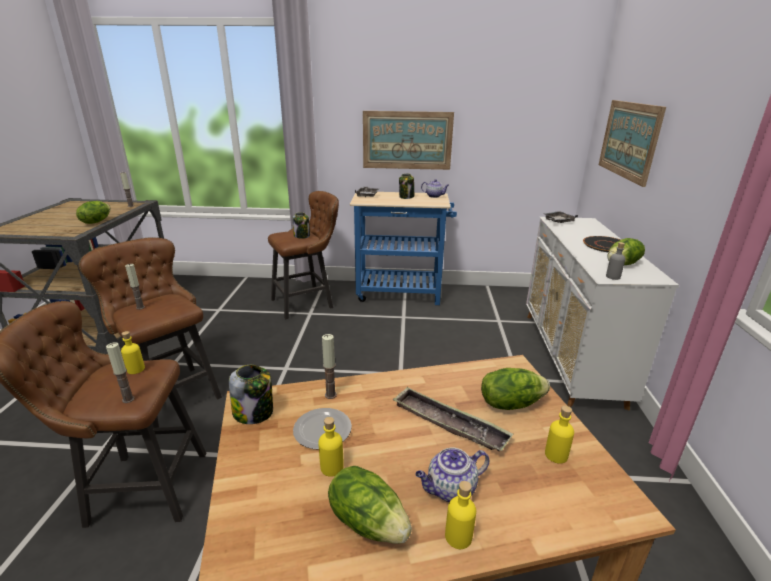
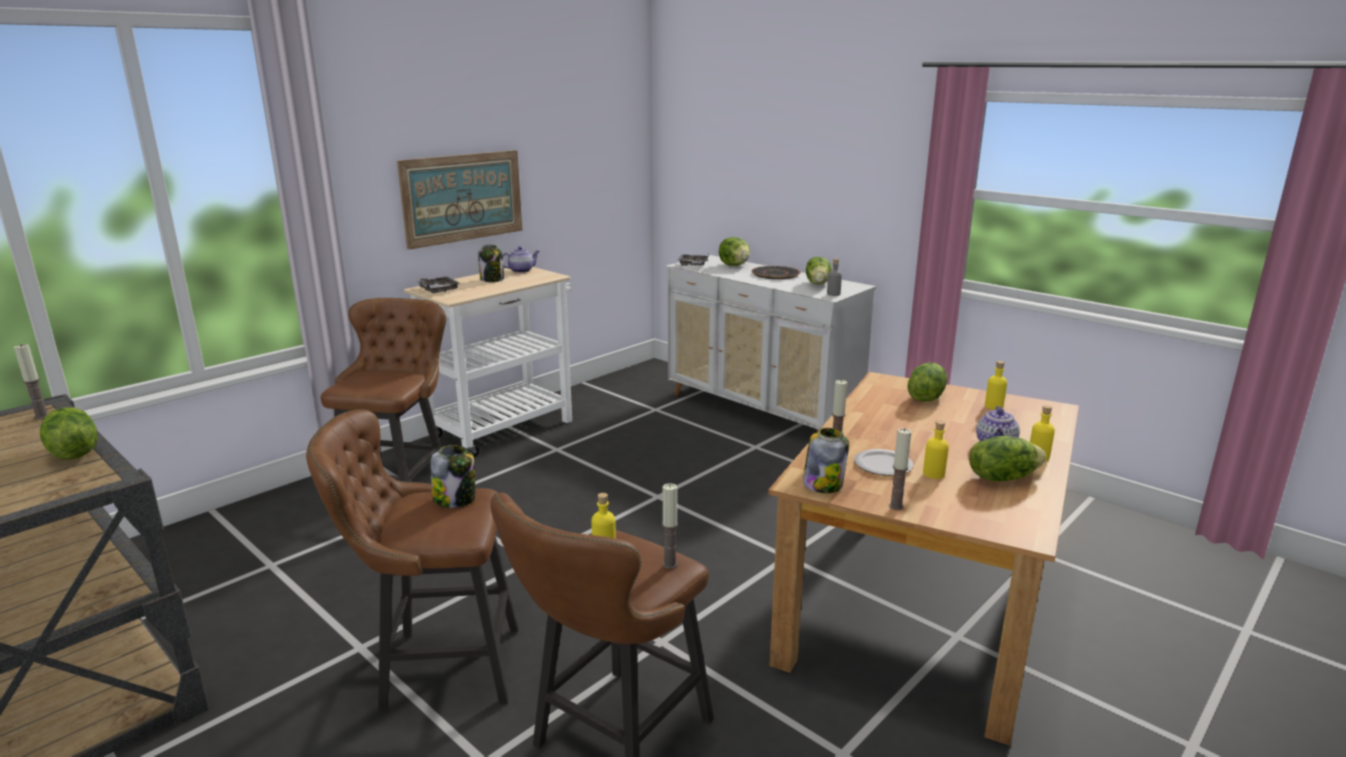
camera: 50 degrees left, 5 degrees down
(140, 307) = (416, 522): candle -> candle (896, 506)
(302, 236) = (389, 376): jar -> jar (455, 499)
(400, 293) = (503, 429): blue cart -> white cart
(449, 423) = (926, 422): tray -> none
(591, 230) = (735, 265): none -> lettuce
(629, 140) = (736, 163): picture -> none

